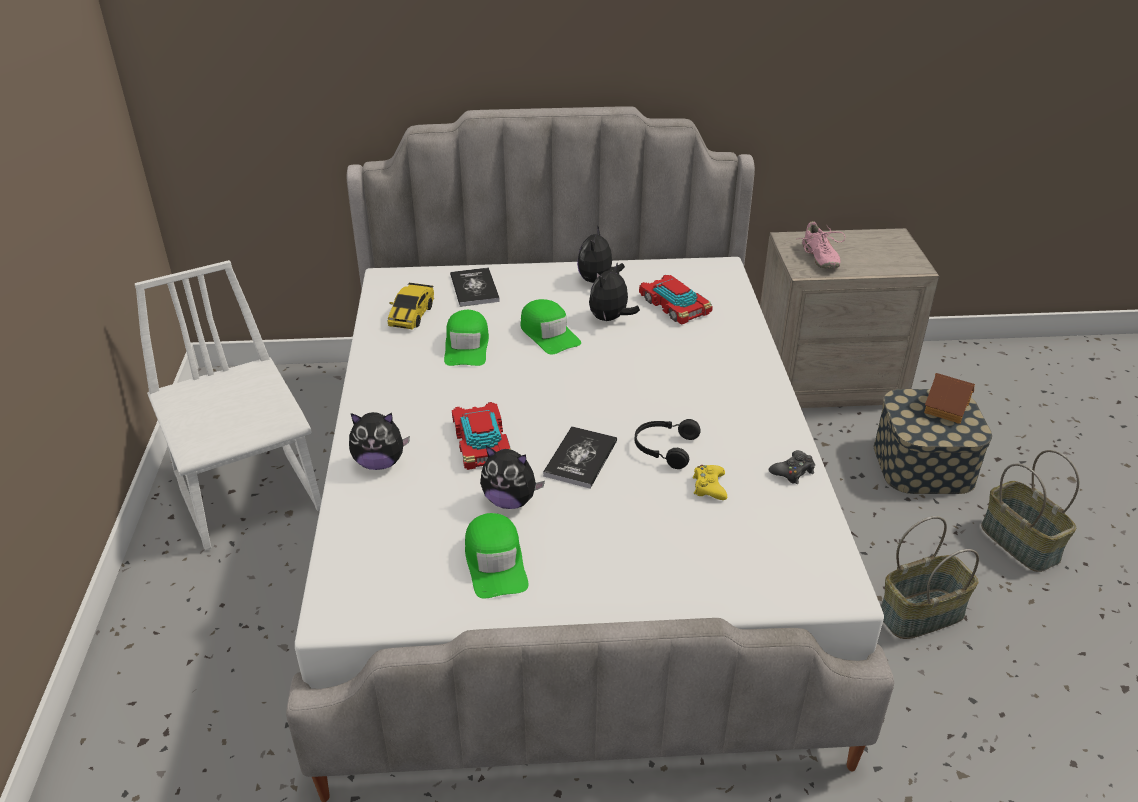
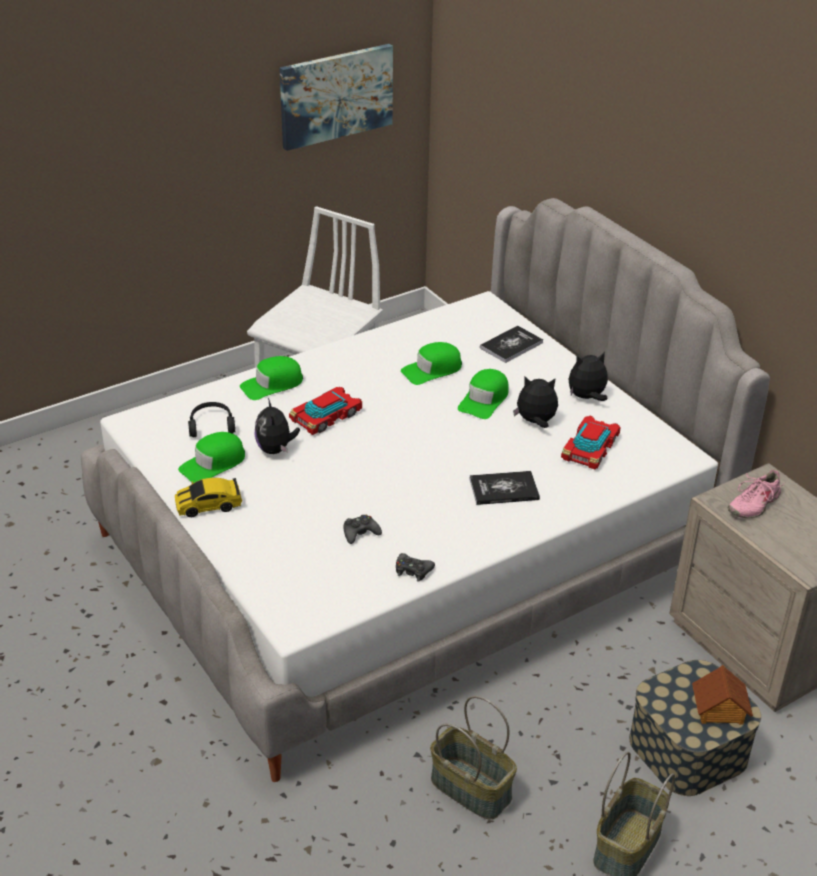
camera: 60 degrees right, 0 degrees up
(77, 133) = (336, 95): none -> picture
(379, 463) = (272, 384): plush toy -> green cap
(412, 315) = (447, 332): toy car -> toy car (208, 505)
(580, 458) = (344, 464): book -> book (504, 489)
(664, 448) = (388, 499): black headphones -> black headphones (211, 425)
(709, 487) = (360, 533): yellow game controller -> black game controller

